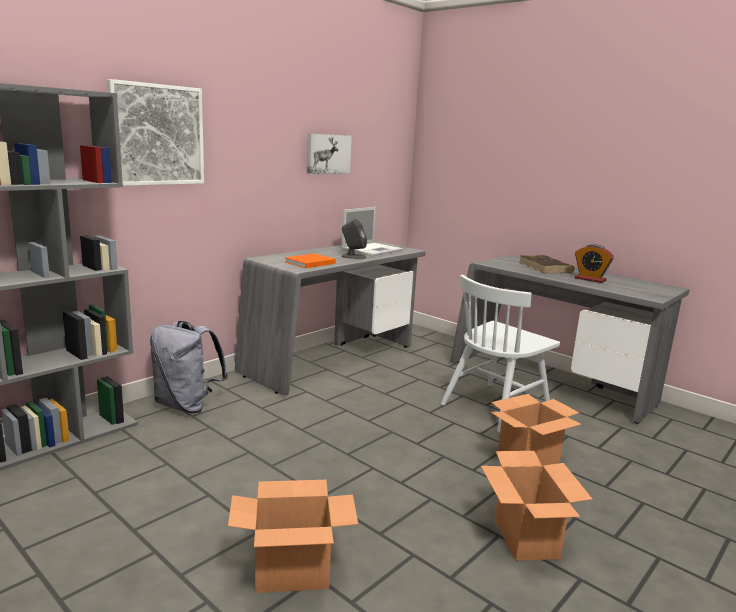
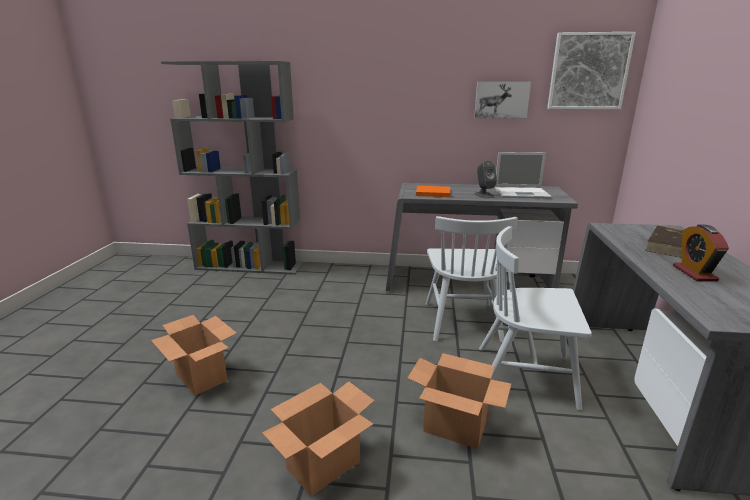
camera: 55 degrees right, 5 degrees up
(157, 135) = (335, 87): picture -> picture (588, 71)
(187, 405) = (332, 274): grey backpack -> none
(391, 391) = (462, 321): none -> white chair

